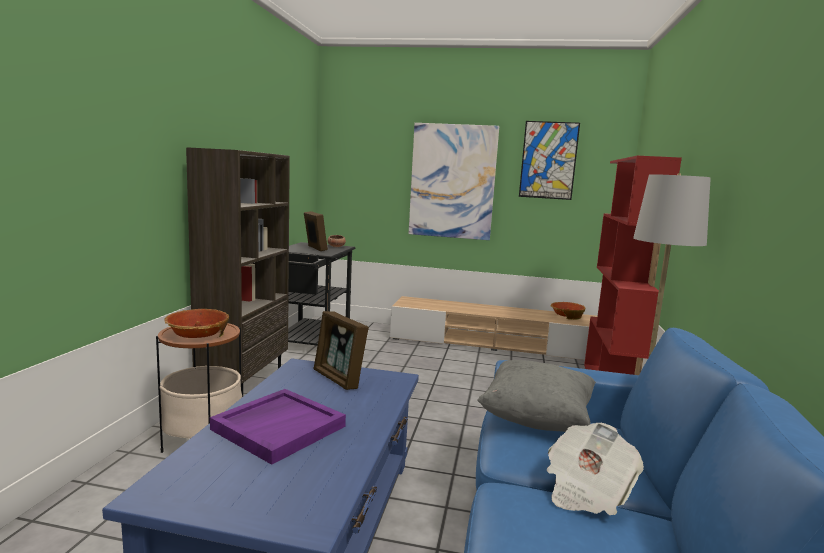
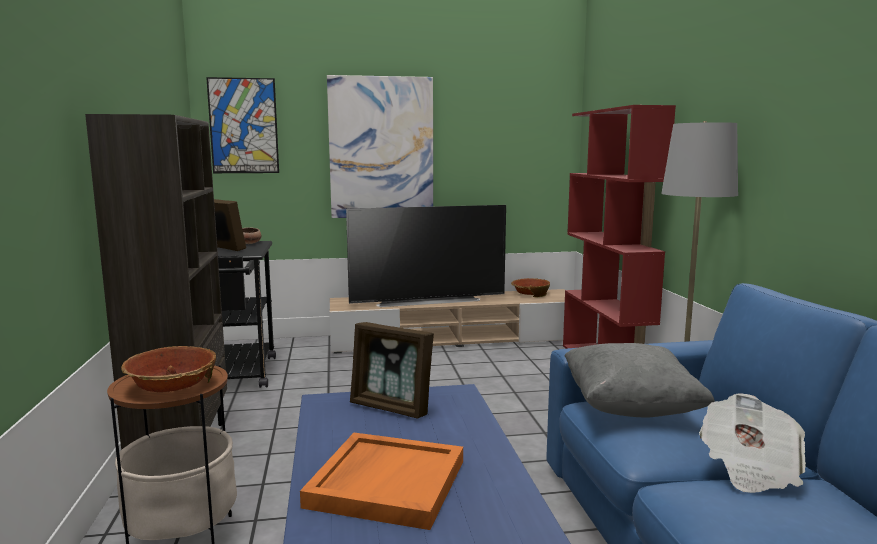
camera: 20 degrees left, 0 degrees up
(279, 427) = (386, 482): purple tray -> orange tray
(473, 308) = (427, 300): none -> television
(548, 160) = (491, 116): picture -> picture (243, 126)

